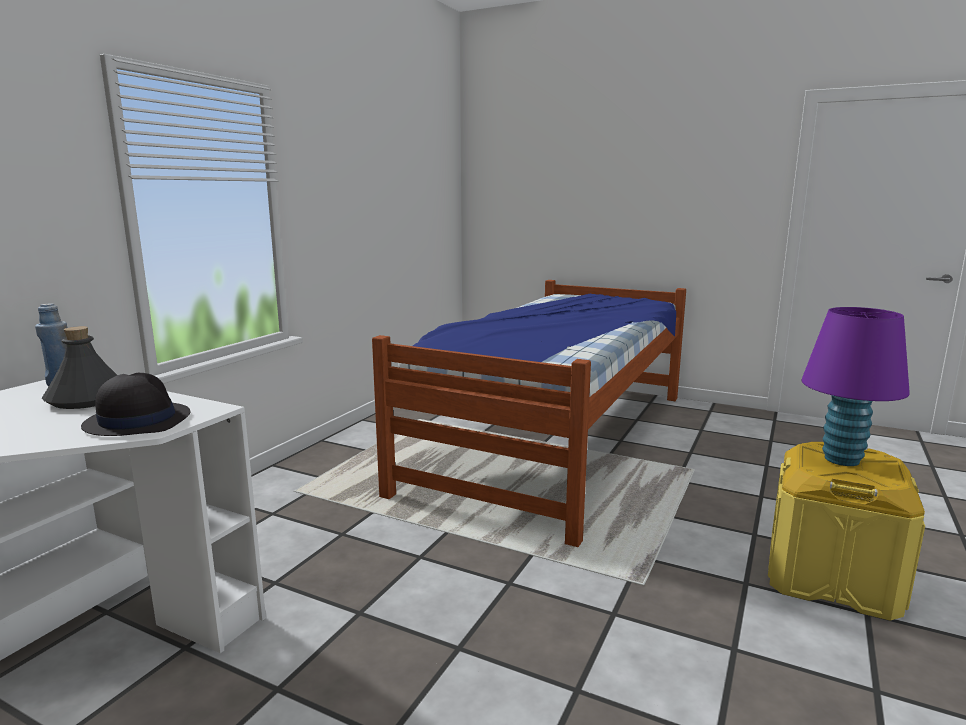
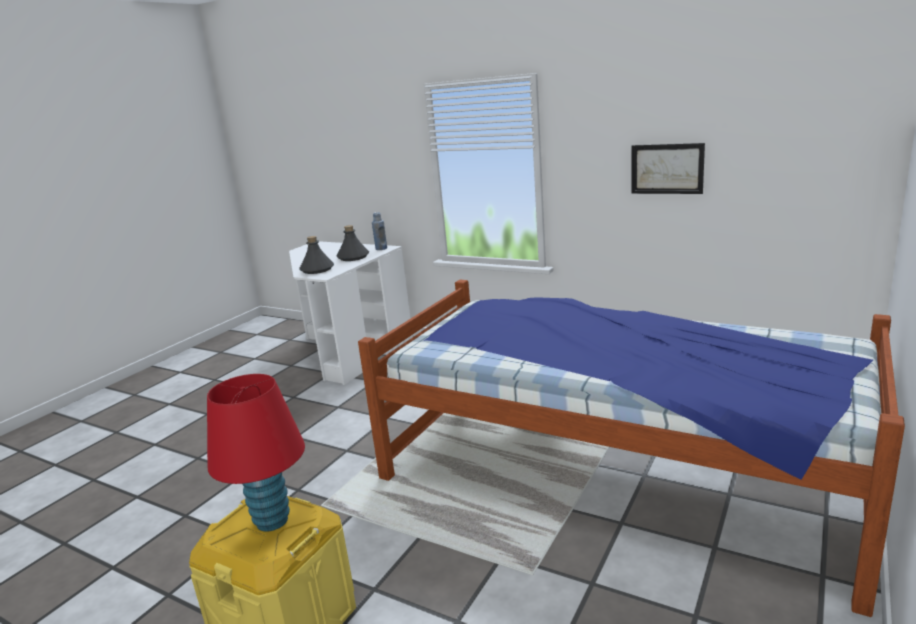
camera: 95 degrees right, 5 degrees up
(137, 420) = (317, 269): black hat -> grey bottle
(372, 208) = (667, 169): none -> picture
(841, 459) = (272, 521): purple table lamp -> red table lamp

